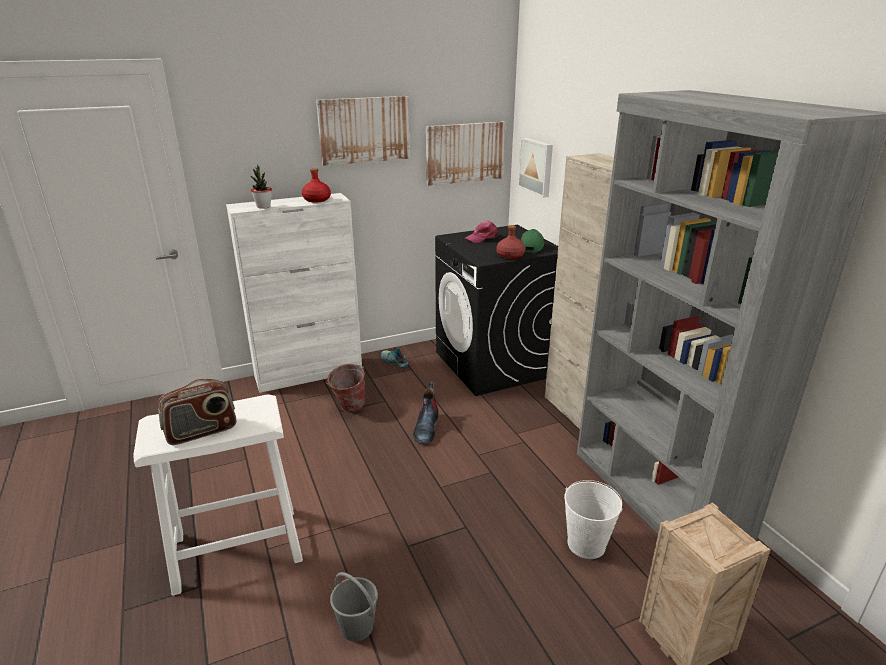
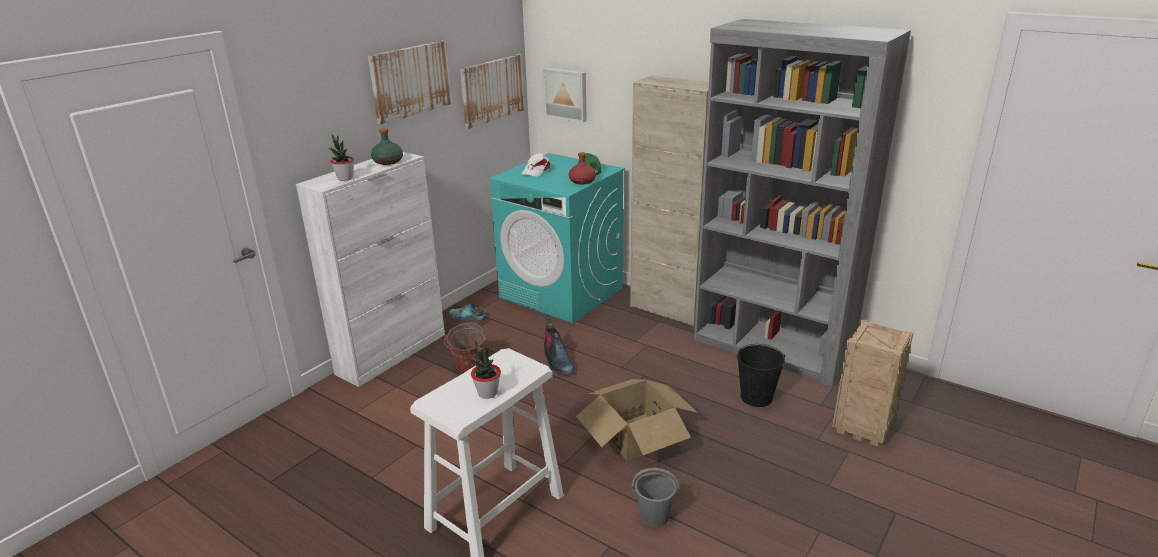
camera: 30 degrees left, 0 degrees up
(201, 432) = (487, 393): radio -> potted plant
(317, 200) = (388, 161): red bottle -> green bottle
(423, 531) = (636, 436): none -> cardboard box
(482, 238) = (536, 171): pink cap -> white cap
(493, 364) = (562, 293): black washing machine -> turquoise washing machine
(586, 544) = (756, 397): white bucket -> black bucket

